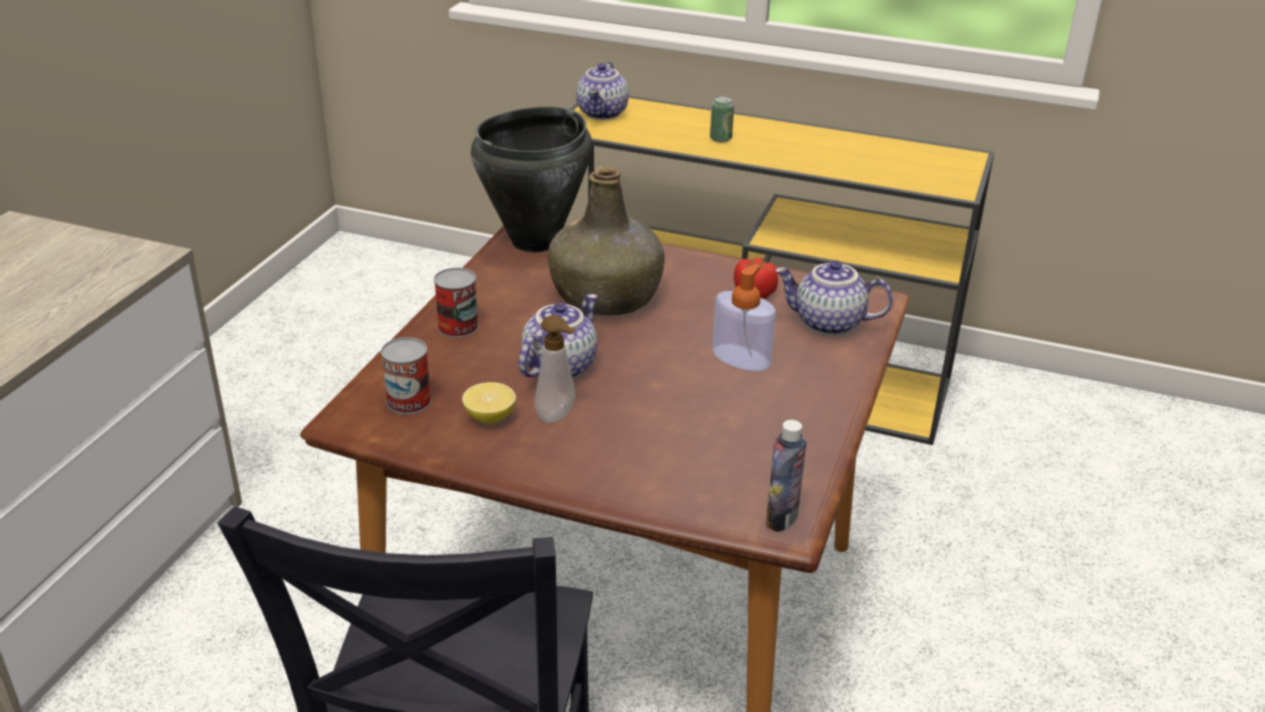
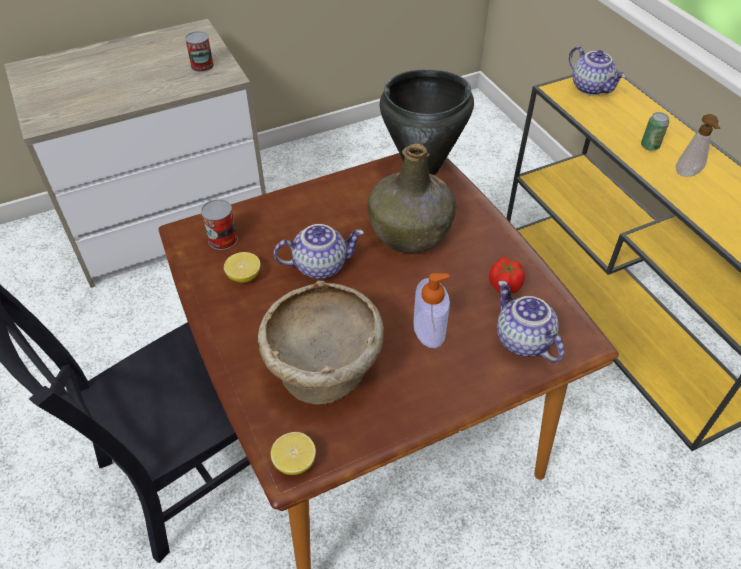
camera: 45 degrees right, 15 degrees up
(458, 326) = (306, 204): can -> can (202, 66)
(558, 416) = (276, 300): soap dispenser -> soap dispenser (688, 175)
(603, 114) = (591, 87): teapot -> teapot turned 90 degrees counterclockwise
(697, 440) = (324, 370): none -> beige bowl
(781, 518) = (294, 462): bottle -> lemon

